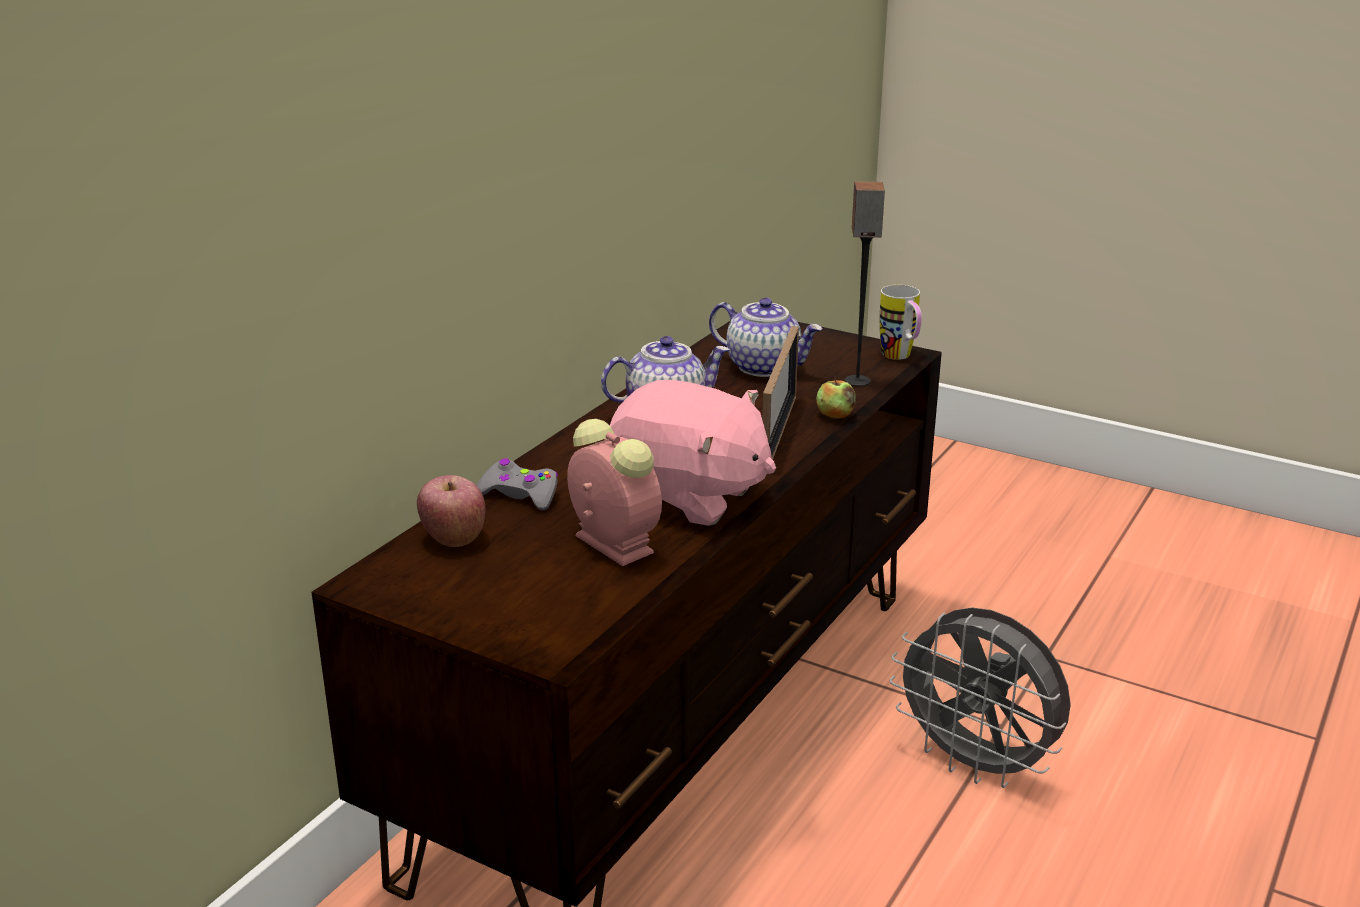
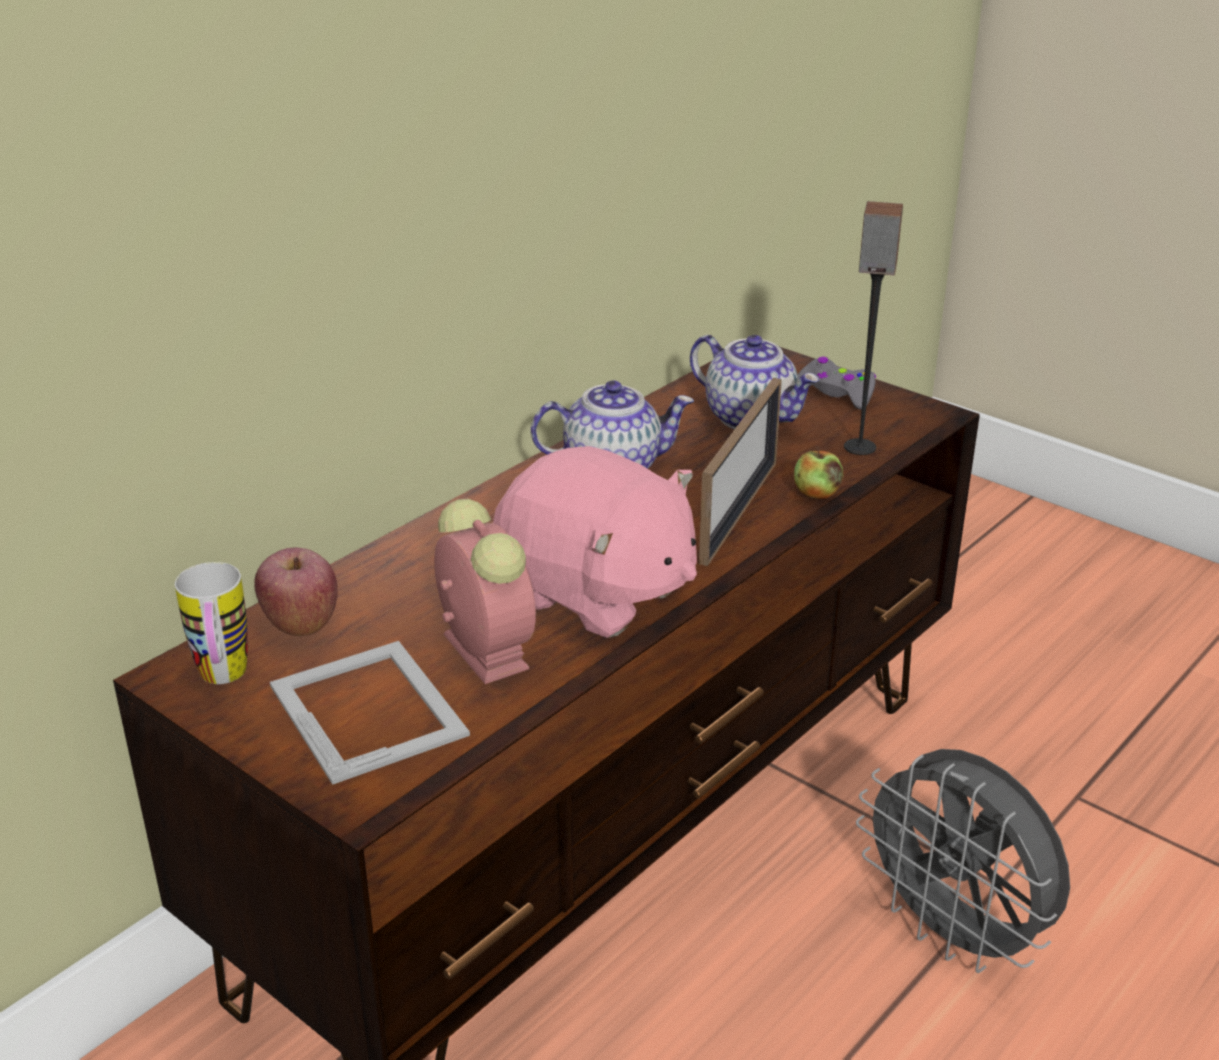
camera: 10 degrees right, 5 degrees up
(520, 494) = (399, 570): grey game controller -> grey game controller (835, 393)
(534, 591) = (368, 708): none -> picture frame
(900, 358) = (924, 418): mug -> mug (223, 680)

